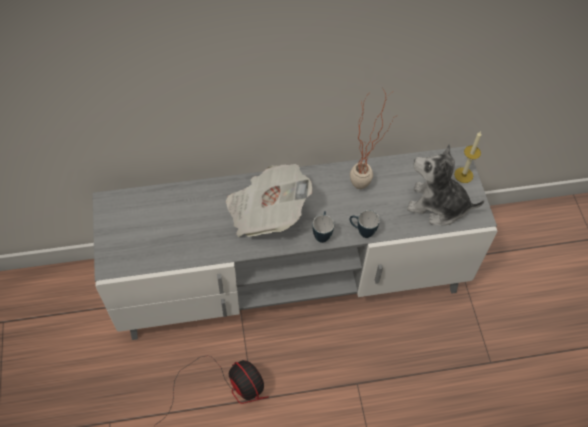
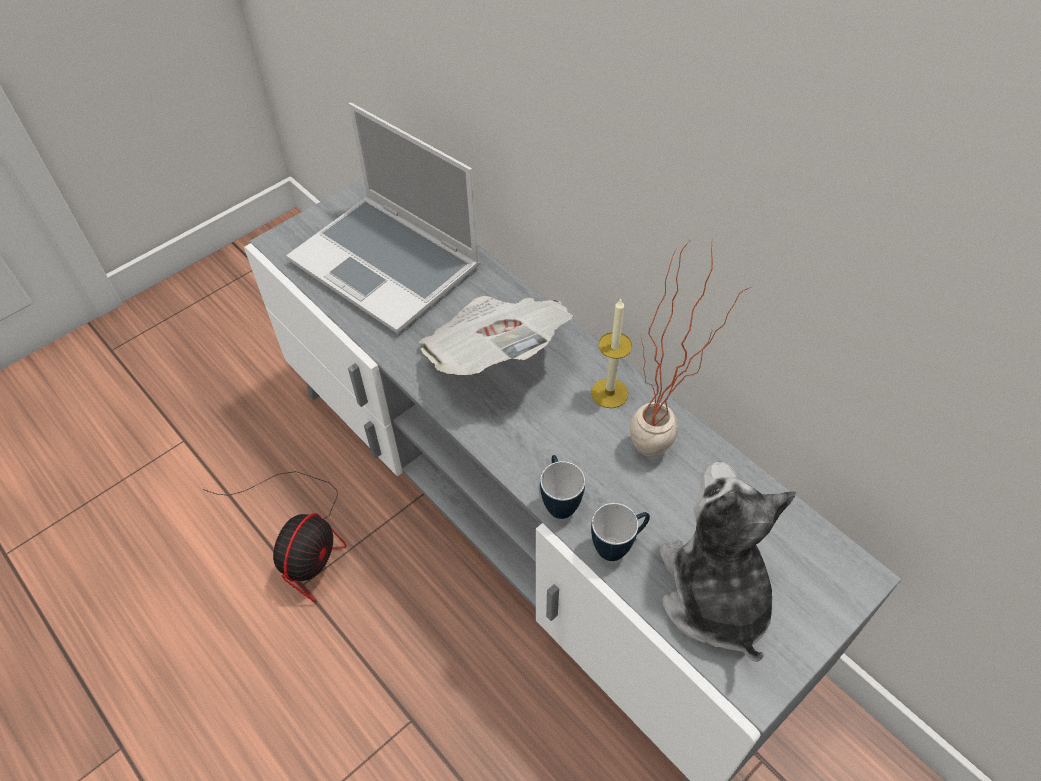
camera: 60 degrees right, 5 degrees down
(171, 225) = (388, 265): none -> laptop
(322, 233) = (510, 447): mug -> mug (618, 546)
(463, 175) = (824, 605): candle -> candle (609, 393)

